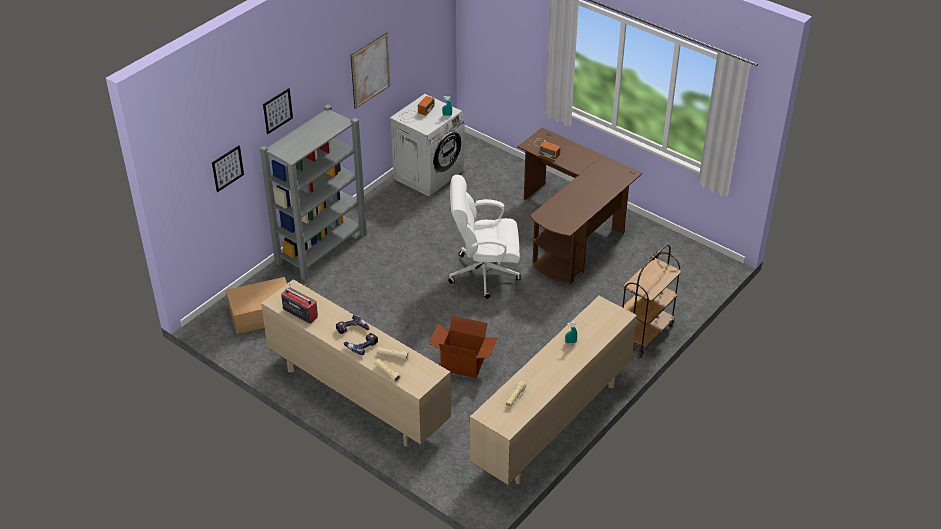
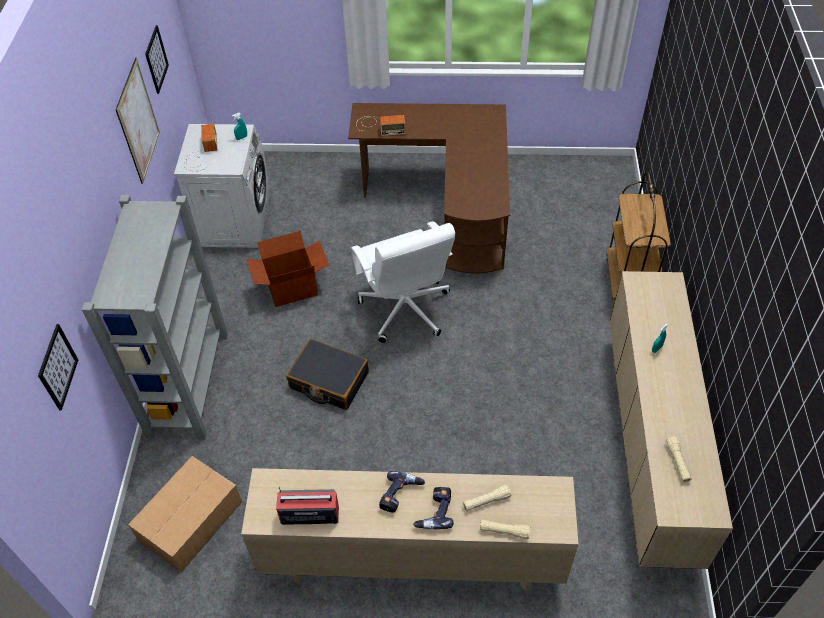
camera: 35 degrees left, 10 degrees up
(277, 111) = (76, 241): picture -> picture (156, 59)
(399, 288) = (329, 381): none -> black suitcase
(463, 363) = (487, 434): cardboard box -> cardboard box (292, 287)
(484, 273) = (405, 307): white office chair -> white office chair turned 75 degrees counterclockwise

